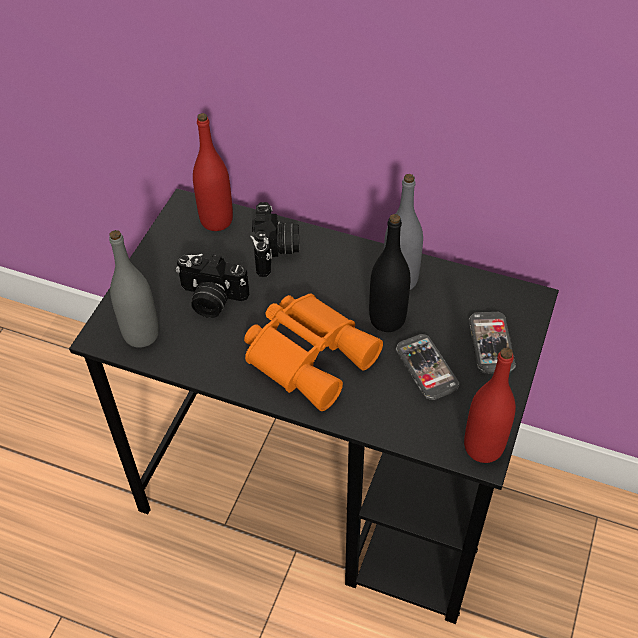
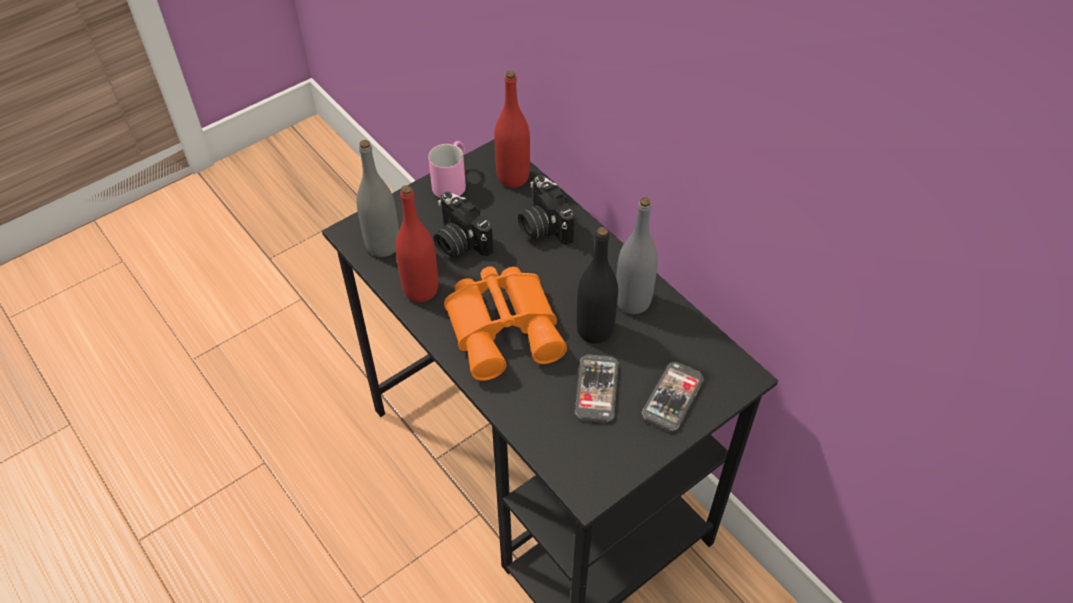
camera: 30 degrees right, 0 degrees up
(163, 247) = (452, 181): none -> pink mug
(276, 251) = (543, 226): camera -> camera turned 120 degrees clockwise
(483, 447) = (593, 483): red bottle -> red bottle (421, 289)

